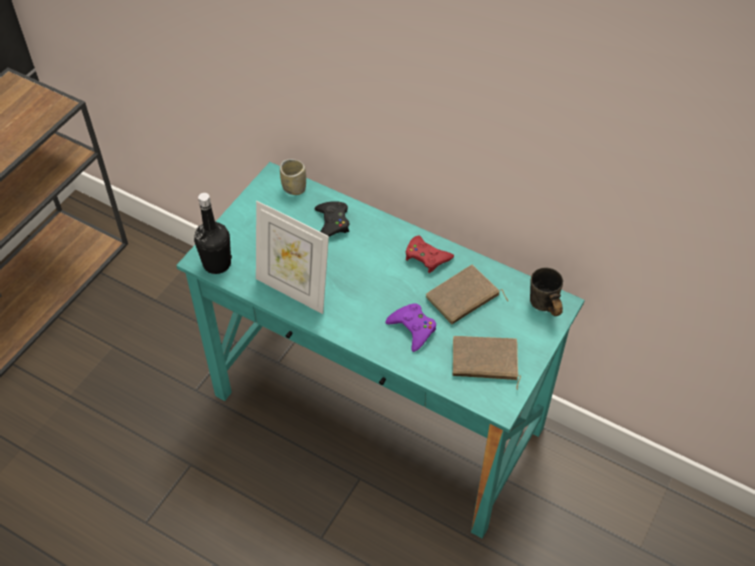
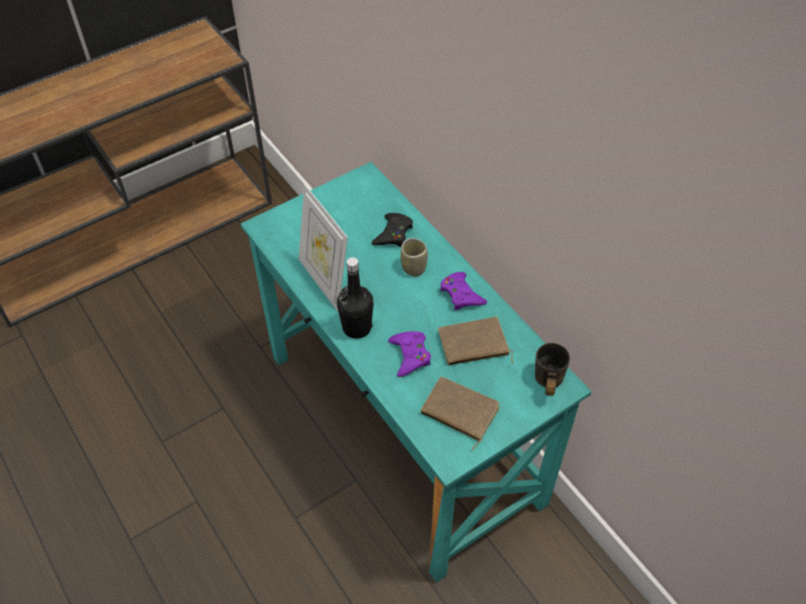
camera: 25 degrees right, 0 degrees up
(217, 264) = (274, 234): black bottle -> black bottle (356, 327)
(294, 188) = (378, 191): cup -> cup (413, 268)
(426, 257) = (461, 295): red game controller -> purple game controller

